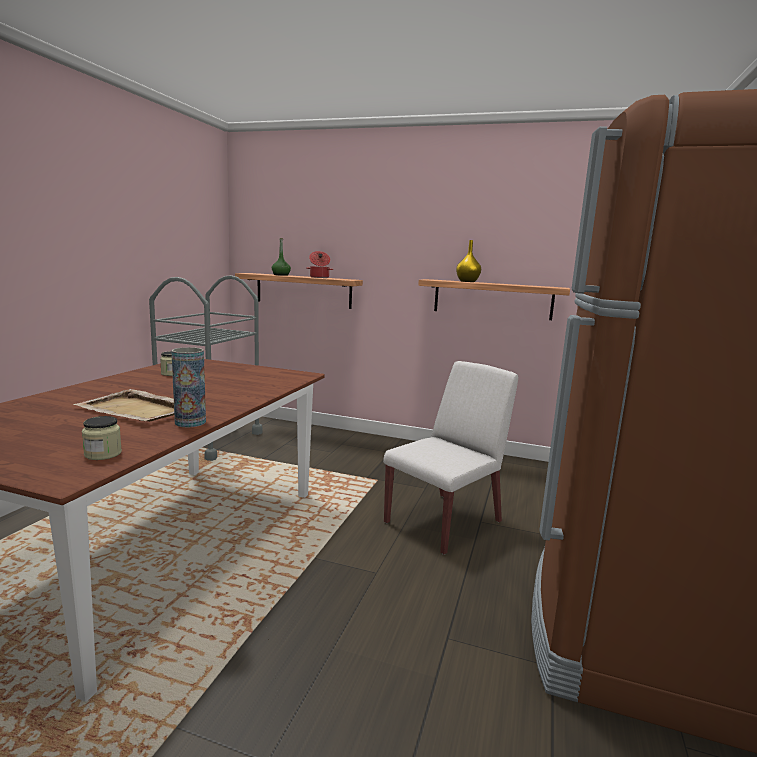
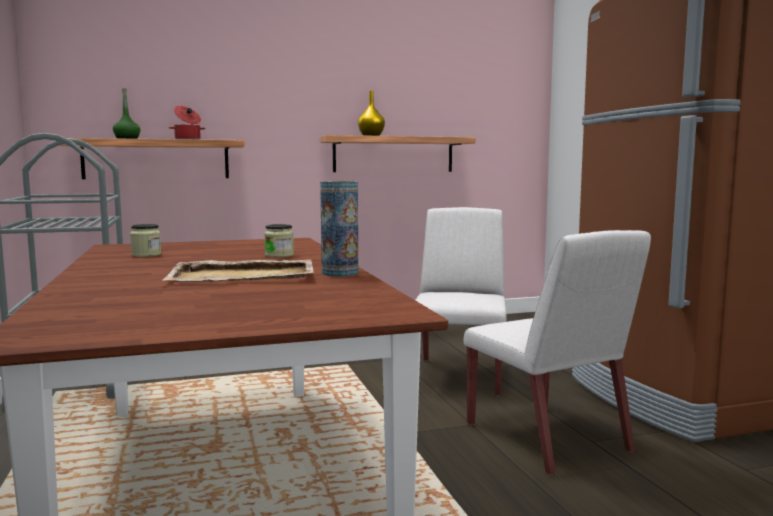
camera: 35 degrees left, 5 degrees down
(103, 454) = (358, 298): jar -> jar (279, 255)
(414, 615) = (548, 438): none -> white chair

